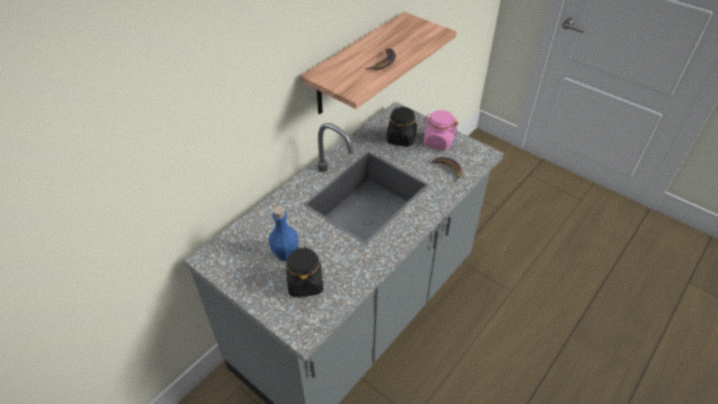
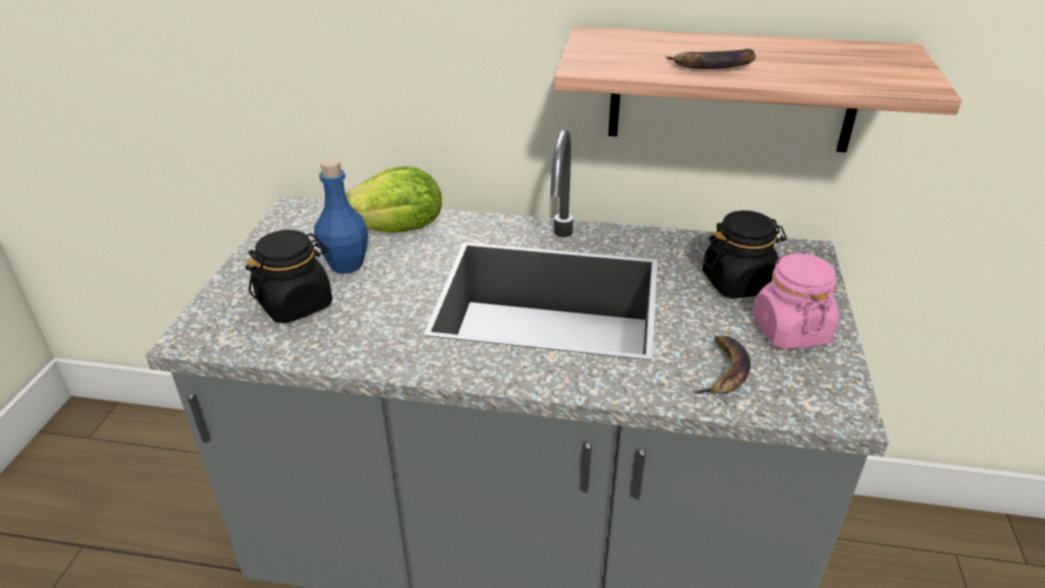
camera: 60 degrees right, 10 degrees down
(269, 224) = (397, 230): none -> lettuce

